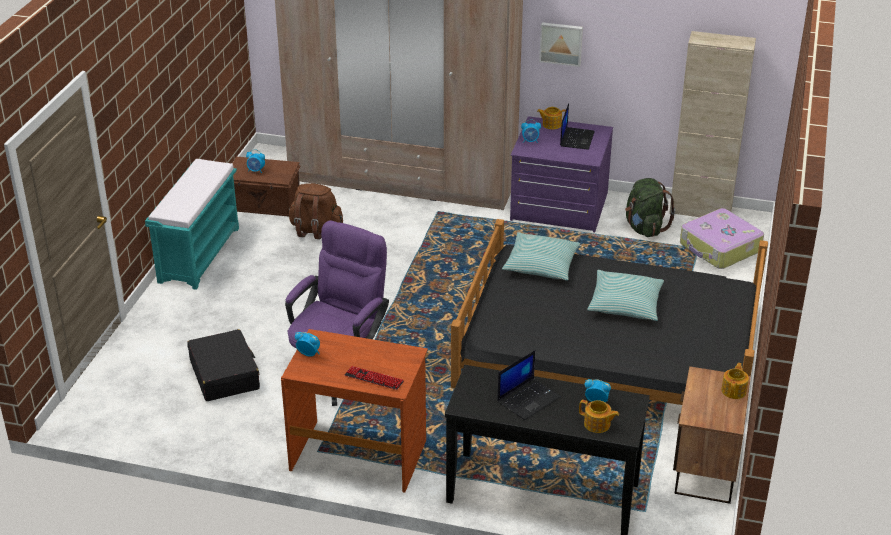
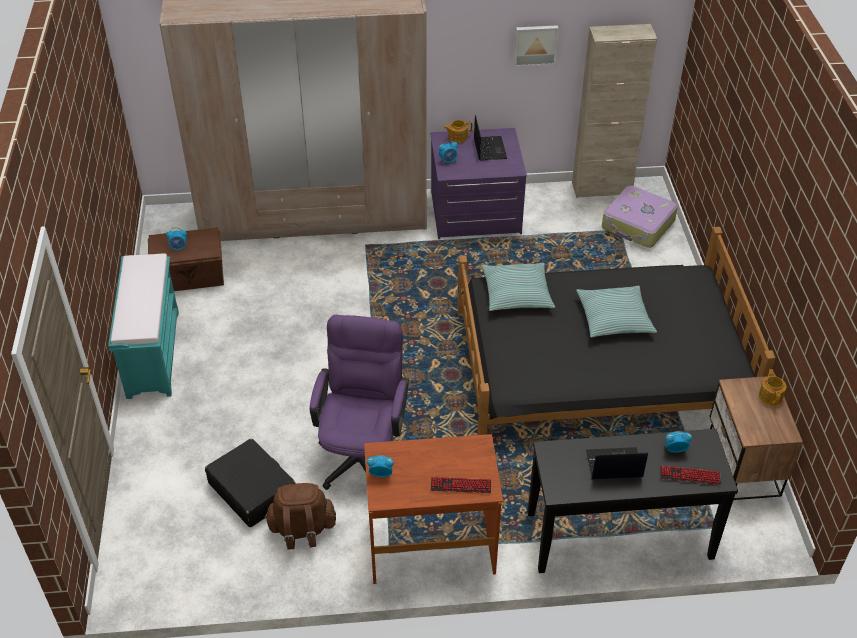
camera: 20 degrees left, 10 degrees up
(315, 230) = (257, 295): brown backpack -> brown backpack (302, 529)
(528, 399) = (613, 465): laptop -> laptop turned 120 degrees counterclockwise
(561, 43) = (460, 58): picture -> picture (535, 44)
(597, 424) = (690, 476): teapot -> keyboard
(644, 228) = (563, 219): green backpack -> none

